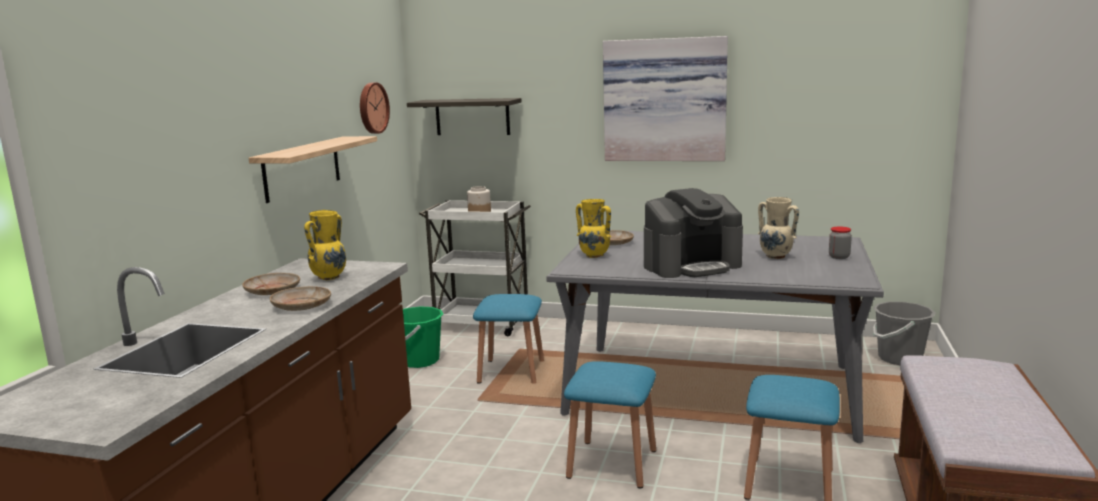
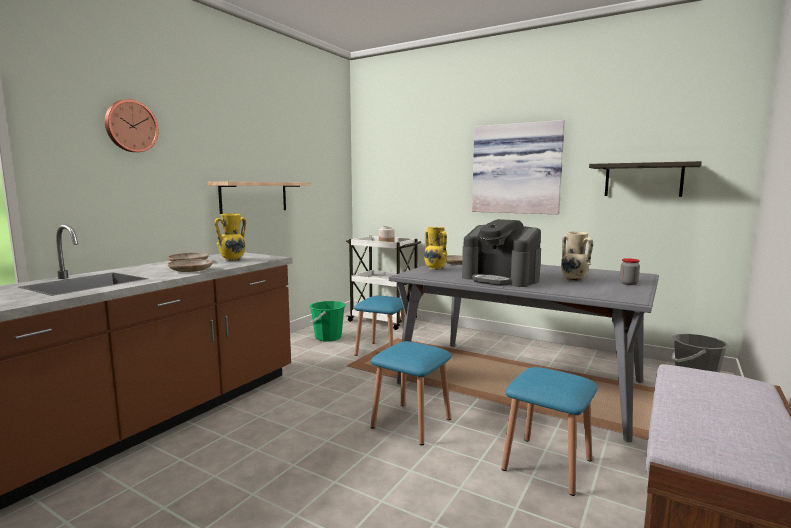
camera: 15 degrees right, 5 degrees down
(372, 108) = (319, 168): wall clock -> wall clock (130, 126)
(472, 117) = (389, 180): shelf -> shelf (643, 180)
(692, 266) = (501, 279): coffee machine -> coffee machine turned 45 degrees clockwise

